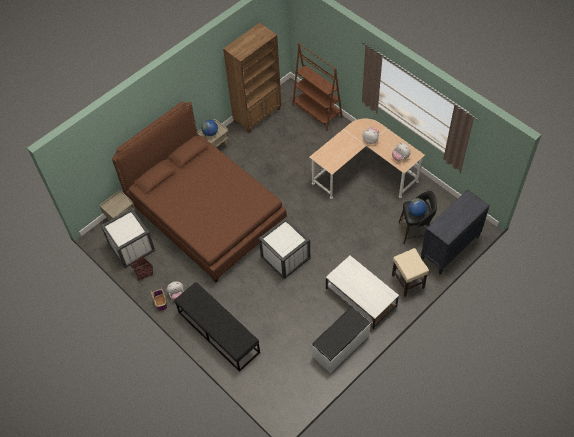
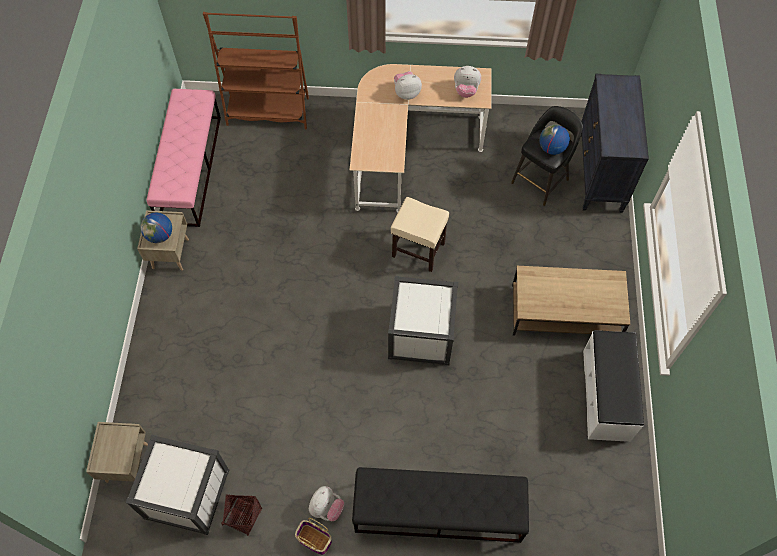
camera: 45 degrees left, 5 degrees up
(206, 213) = (252, 358): brown bed -> none
(258, 115) = (190, 169): brown bookcase -> pink bench
(360, 297) = (564, 312): white coffee table -> brown coffee table
(407, 281) = (595, 249): beige stool -> beige stool (417, 250)

